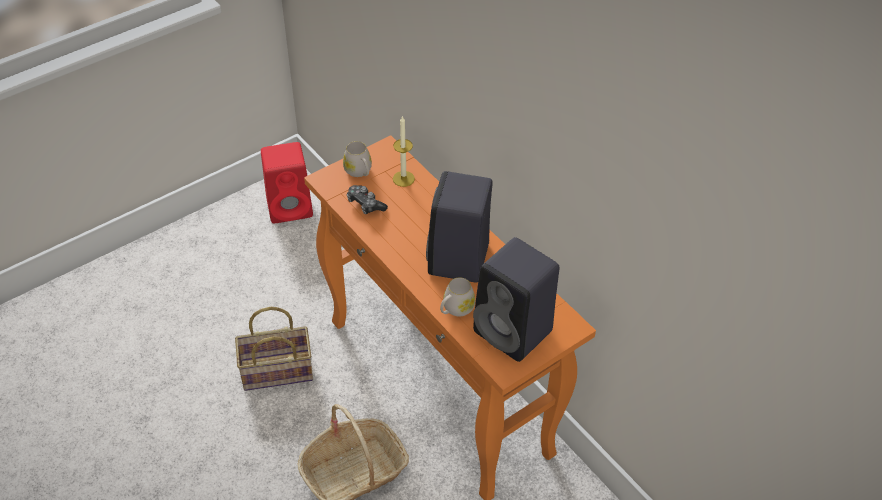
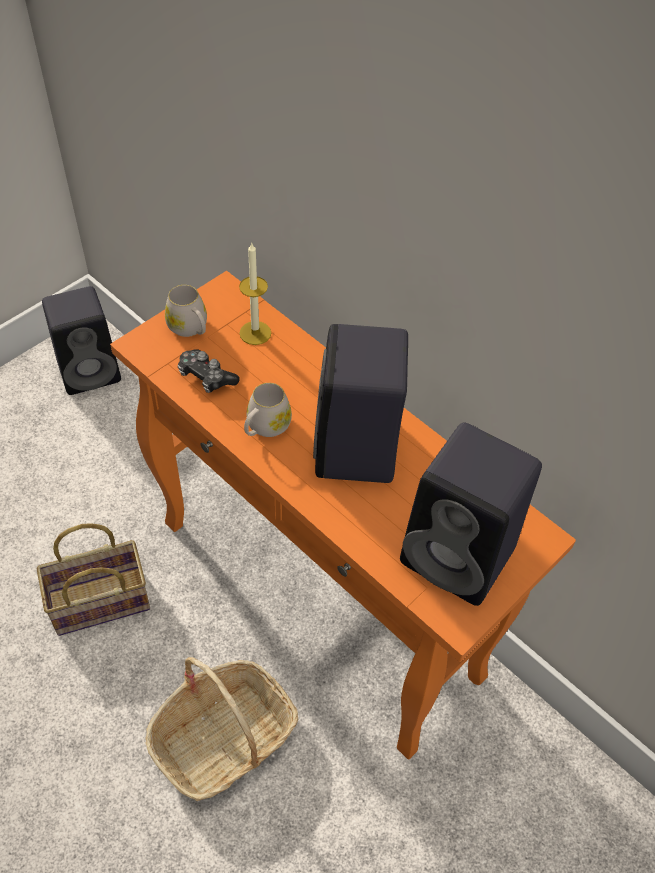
camera: 10 degrees left, 5 degrees up
(291, 207) = (91, 370): red speaker -> black speaker
(455, 309) = (366, 529): white mug -> white mug (265, 427)

